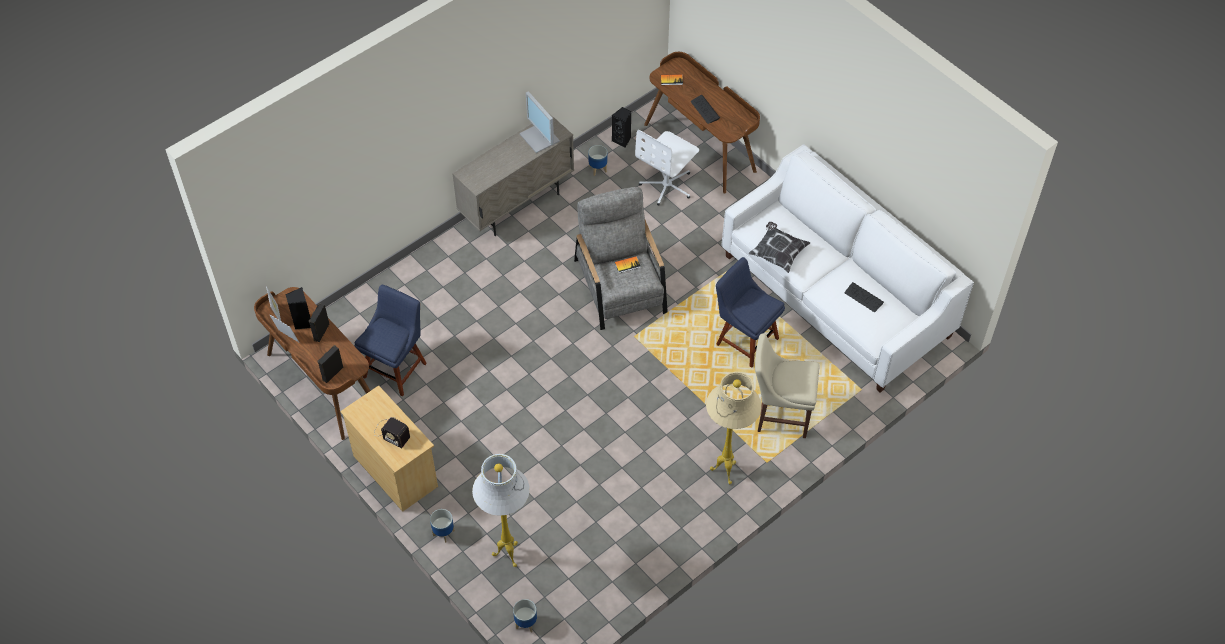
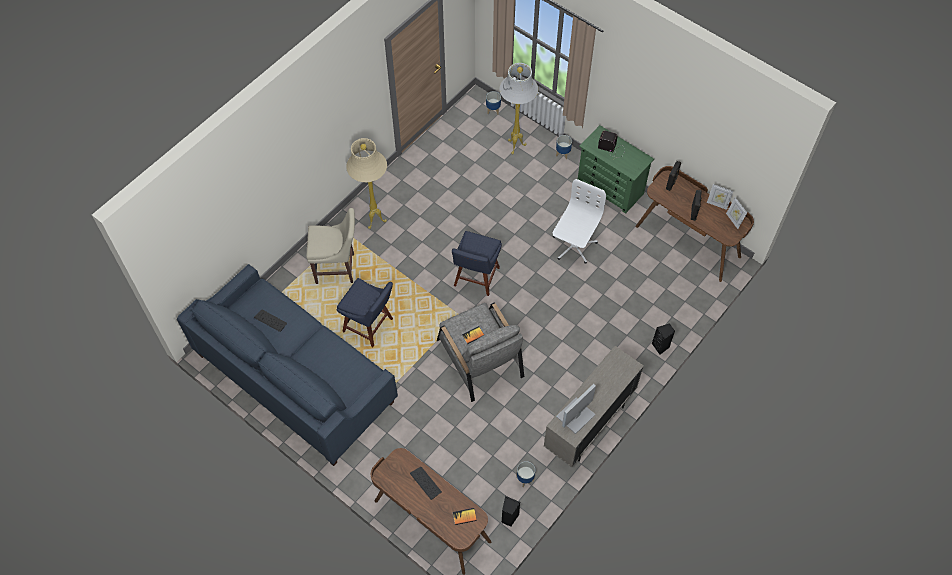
camera: 170 degrees right, 5 degrees up
(302, 322) = (711, 218): black speaker -> black speaker (661, 346)
(395, 470) = (610, 188): beige dresser -> green dresser
(396, 367) = (638, 261): blue chair -> blue chair (475, 278)
(540, 138) = (575, 416): monitor -> monitor turned 90 degrees counterclockwise
(667, 185) = (456, 470): white office chair -> white office chair (573, 245)
(778, 253) = (345, 353): pillow -> none
(836, 296) = (295, 378): white sofa -> blue sofa

